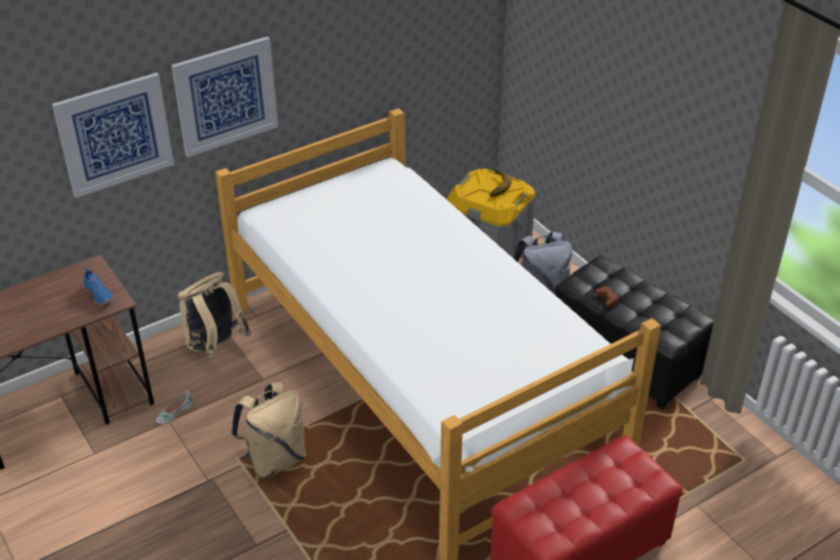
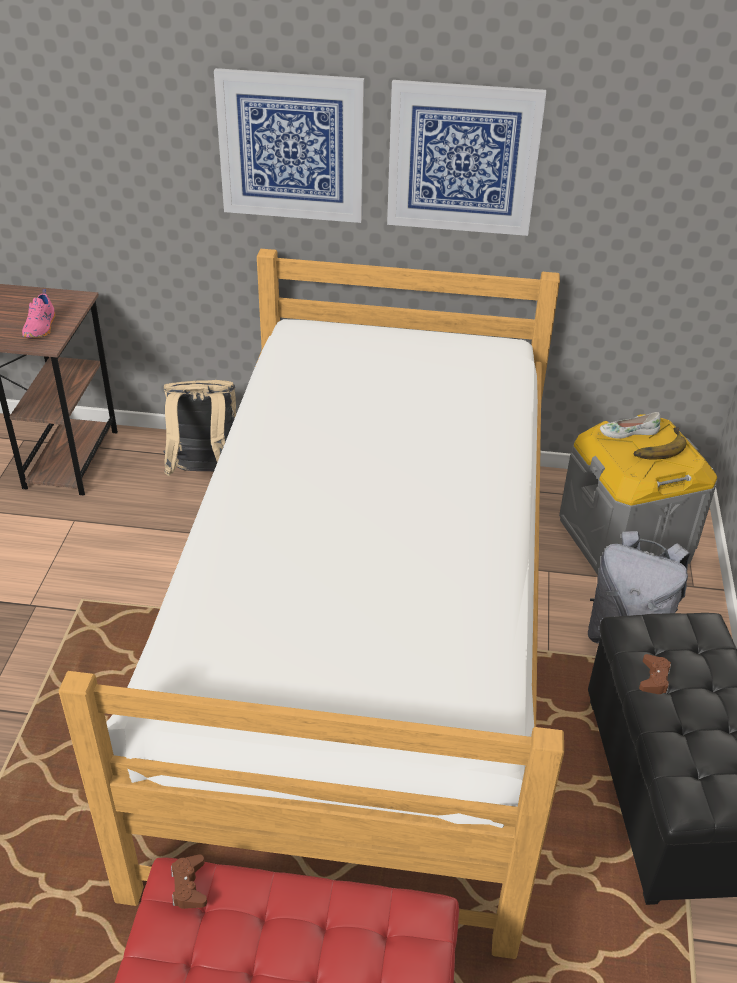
camera: 40 degrees right, 0 degrees up
(99, 294) = (41, 328): blue shoe -> pink shoe
(114, 134) = (131, 139): picture -> picture (463, 159)
(174, 412) = (89, 515): white shoe -> white shoe (628, 432)
(275, 459) = (113, 626): beige backpack -> none
(524, 503) = (189, 886): none -> brown game controller

